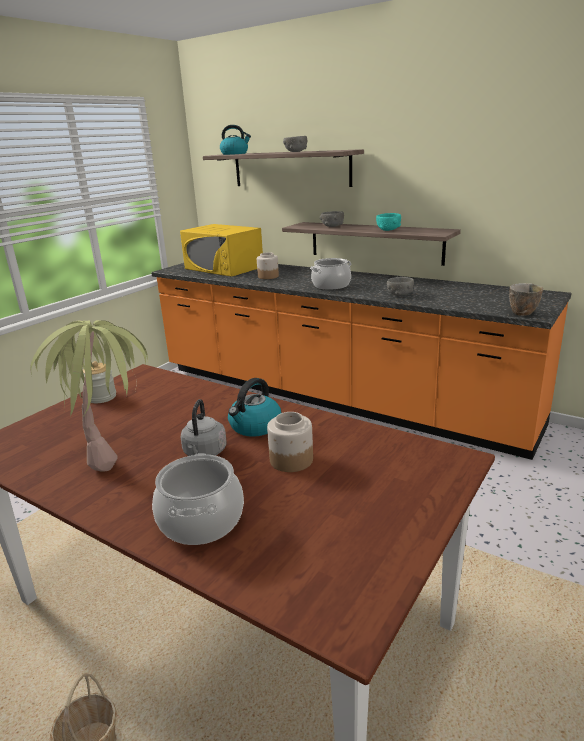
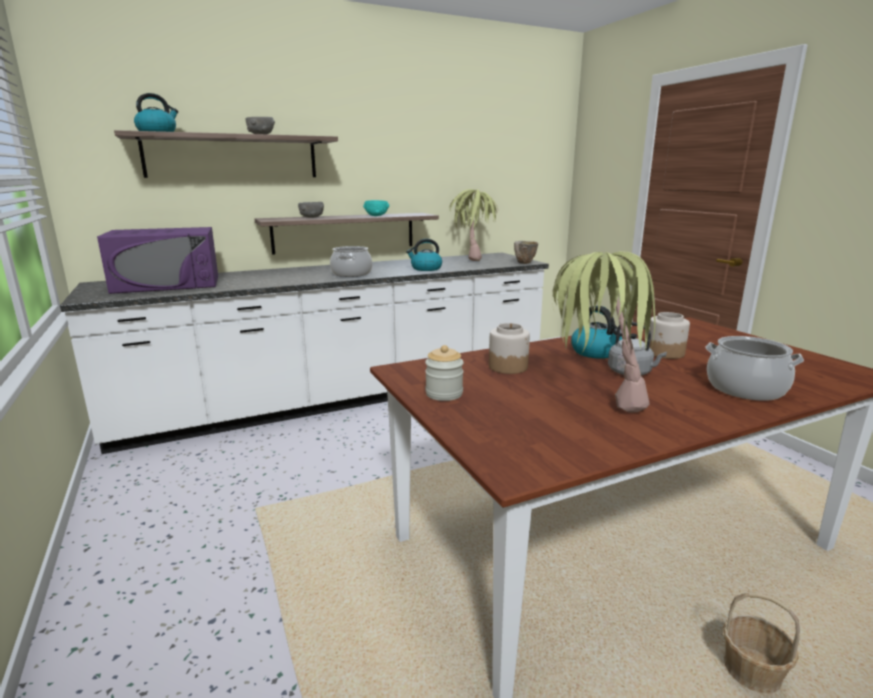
camera: 60 degrees left, 5 degrees down
(224, 268) = (168, 284): yellow microwave -> purple microwave
(268, 276) = (261, 280): jar -> jar (508, 367)
(333, 396) = (343, 398): orange counter -> white counter
(400, 295) = (425, 269): grey bowl -> kettle
(496, 293) = (473, 258): none -> potted plant

